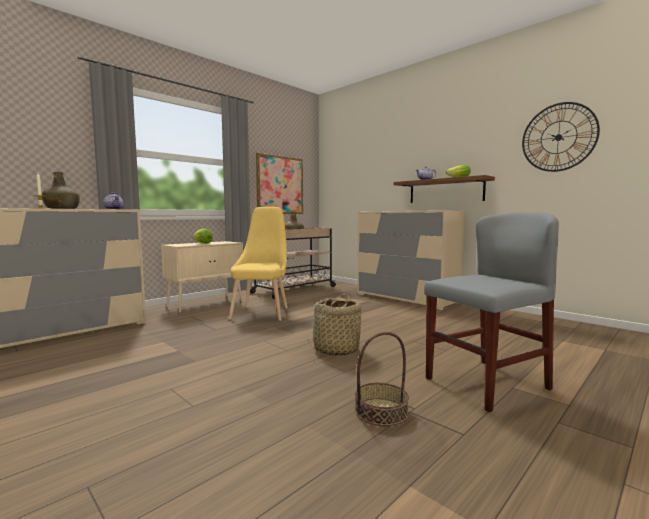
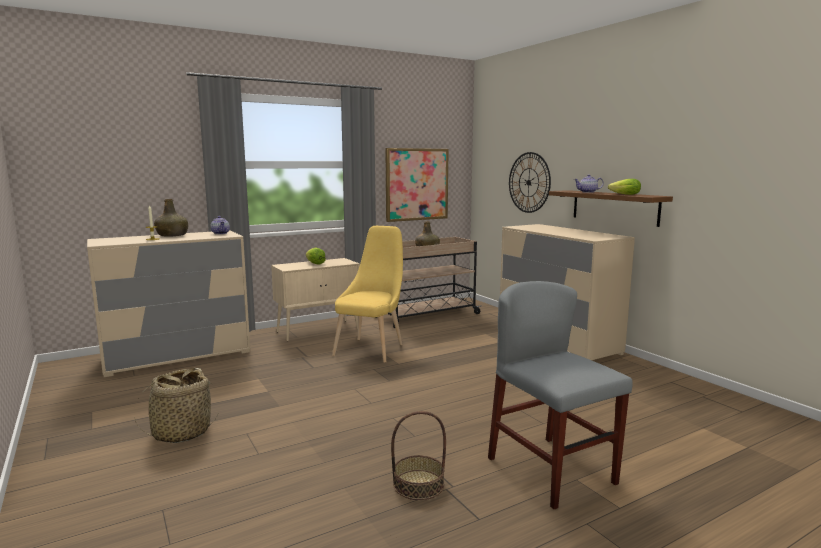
camera: 15 degrees right, 5 degrees up
(335, 350) = (420, 409): basket -> basket (181, 432)
(486, 383) = (551, 470): grey chair -> grey chair turned 105 degrees counterclockwise
(558, 137) = (752, 153): wall clock -> wall clock (529, 182)

